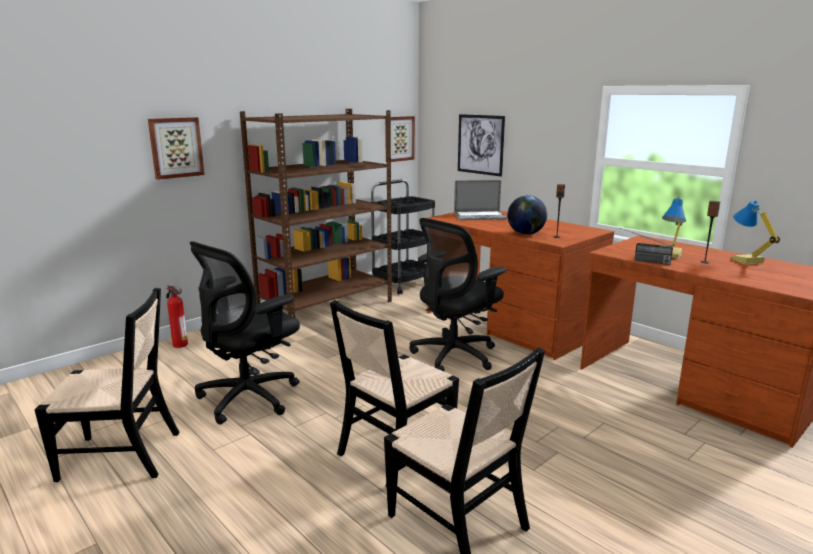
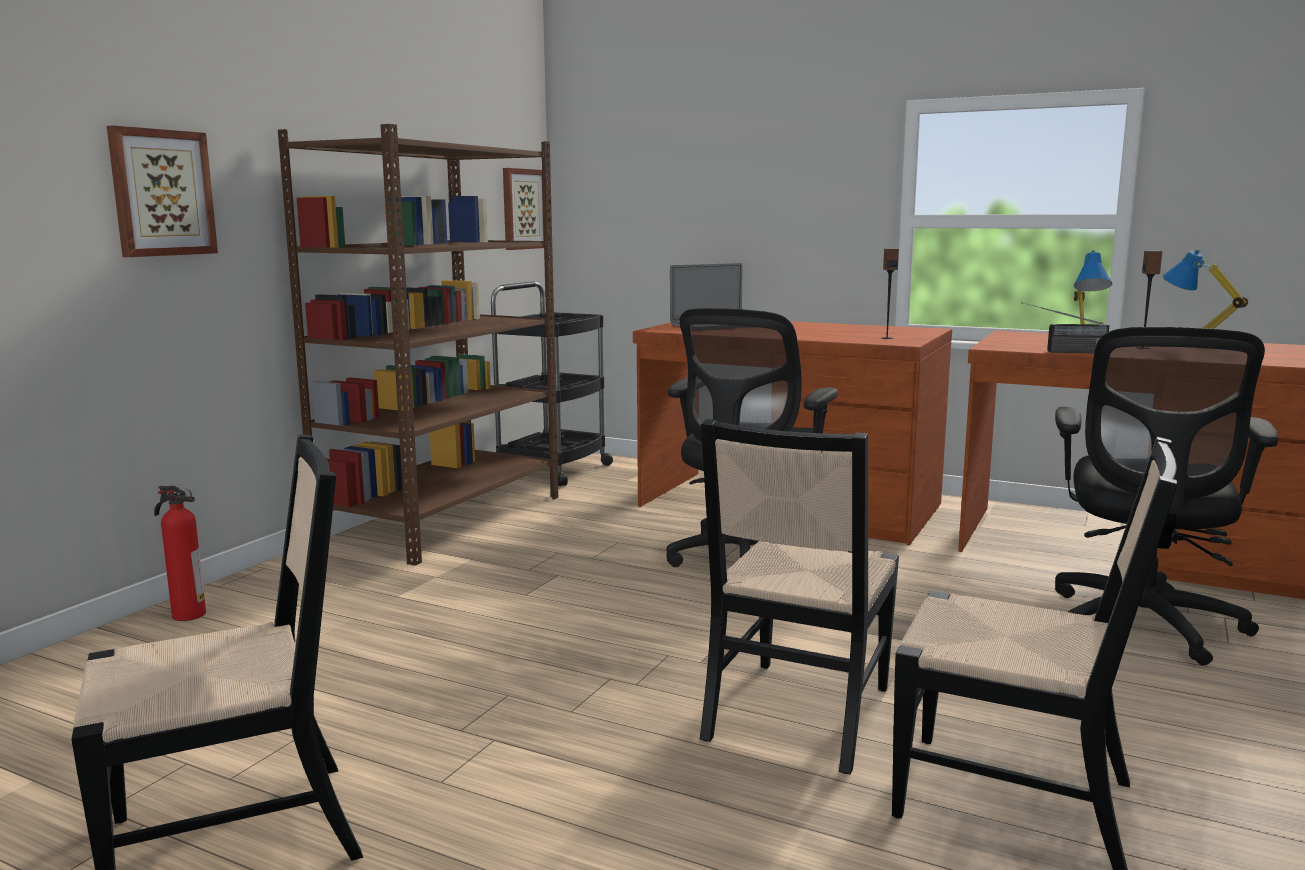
camera: 20 degrees left, 5 degrees down
(252, 394) = (433, 674): black office chair -> black office chair (1140, 618)
(480, 144) = (680, 212): picture -> none
(526, 233) = (834, 337): globe -> none

